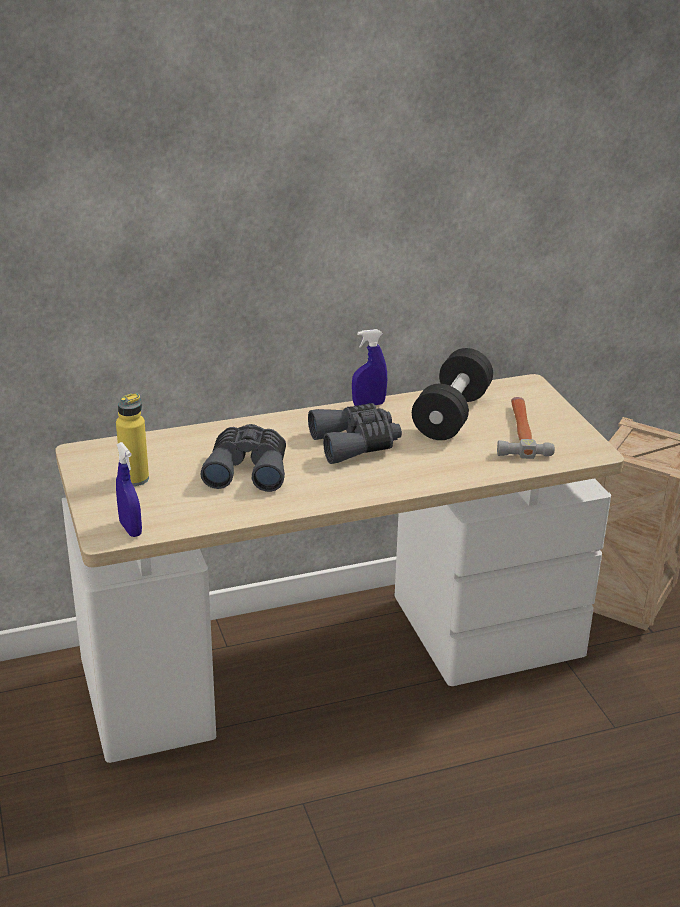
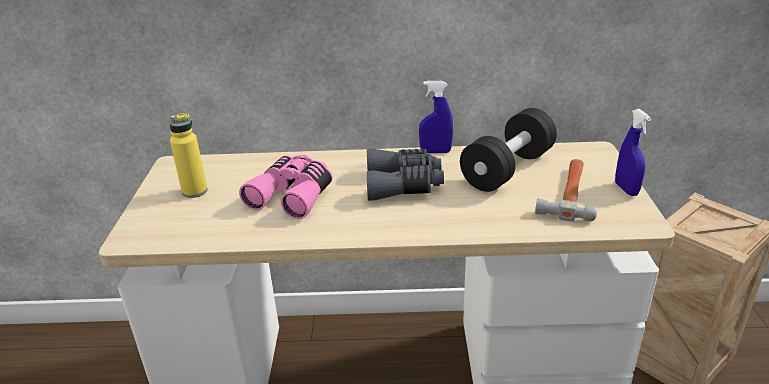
camera: 20 degrees right, 0 degrees up
(130, 529) = (153, 236): blue spray bottle -> blue spray bottle (626, 189)
(248, 469) = (293, 195): grey binoculars -> pink binoculars

